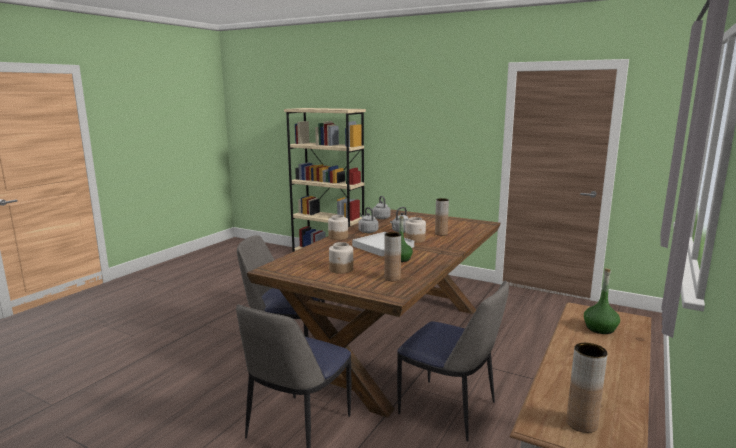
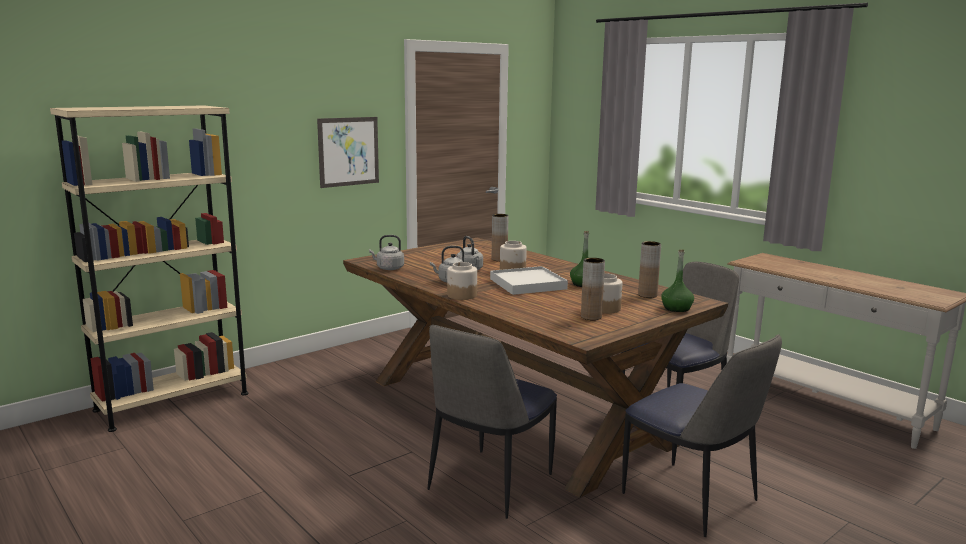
camera: 70 degrees left, 0 degrees up
(454, 144) = (348, 151): none -> picture
(581, 423) = (927, 294): brown vase -> brown vase (591, 317)
(600, 328) = (784, 265): green bottle -> green bottle (676, 308)

